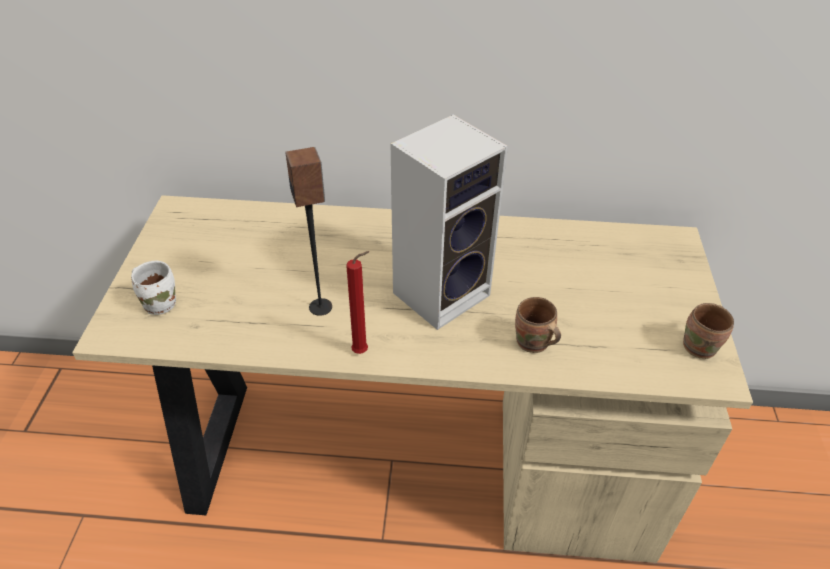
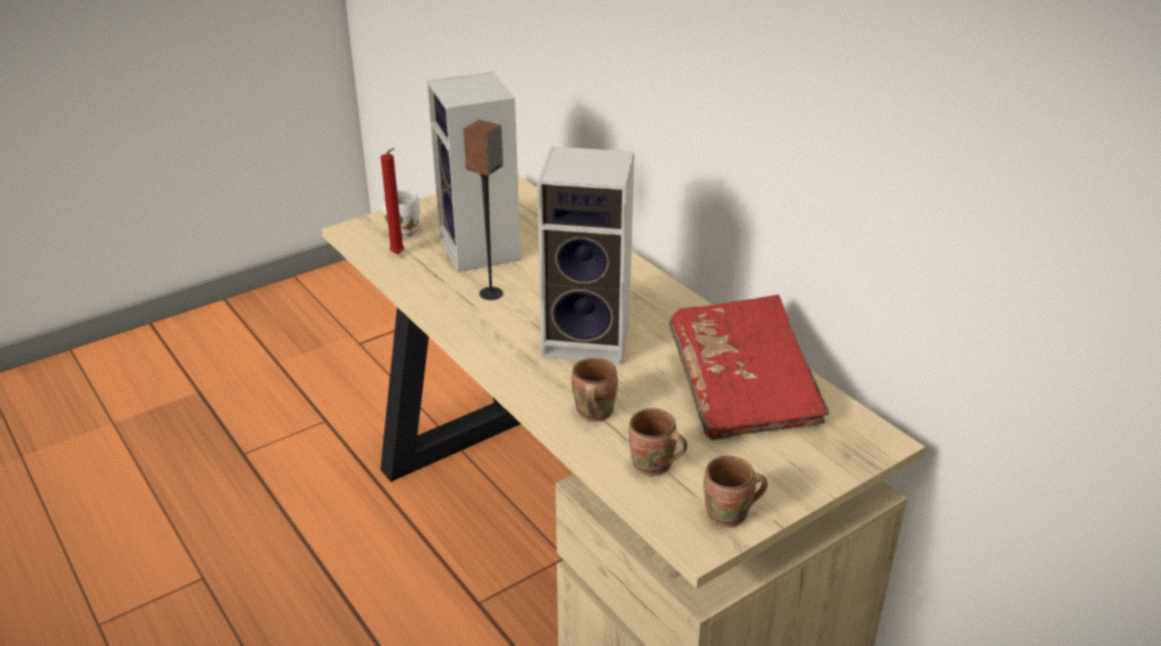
camera: 50 degrees right, 10 degrees down
(254, 276) = (482, 250): none -> speaker
(362, 352) = (470, 335): red candle -> red candle (399, 255)
(575, 259) = (743, 389): none -> red book
(621, 351) = (653, 467): none -> brown mug

